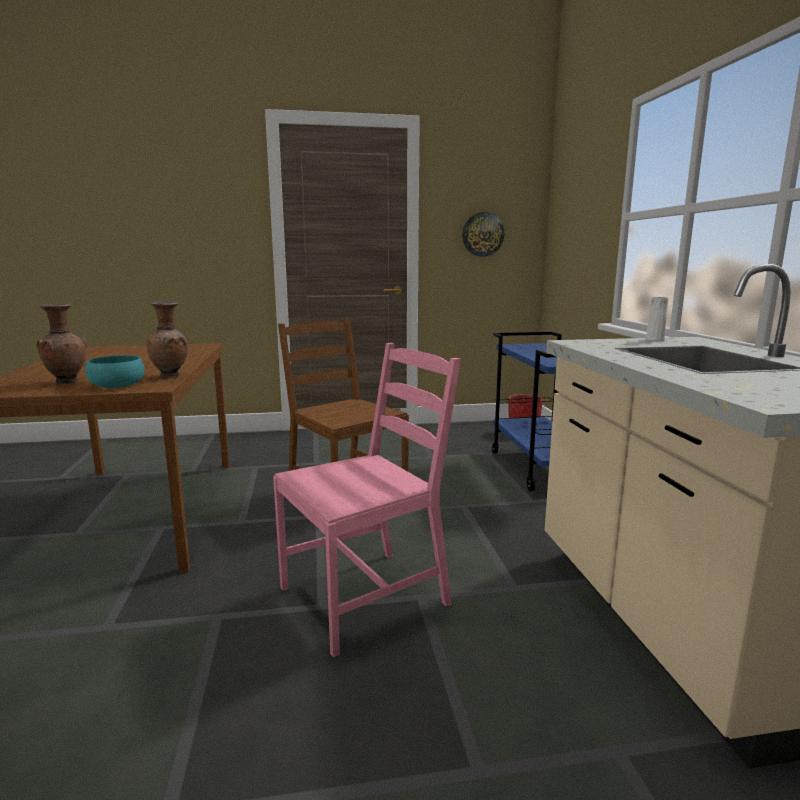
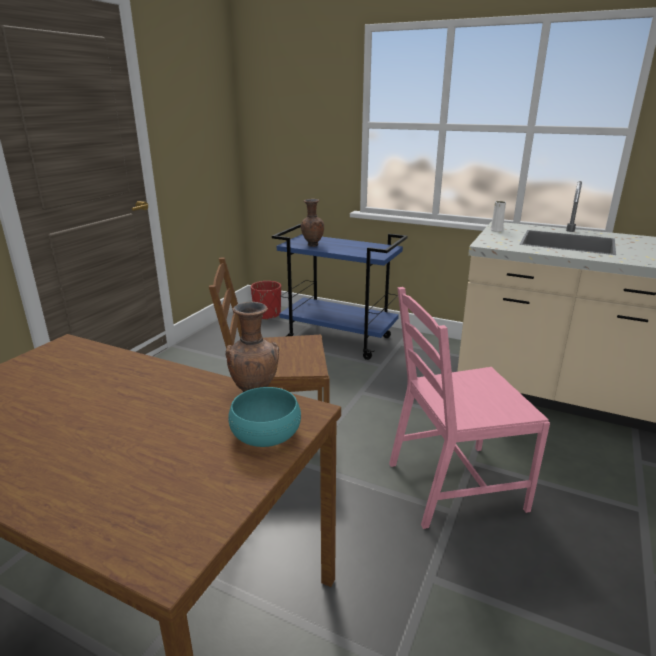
camera: 55 degrees left, 10 degrees up
(67, 382) = (193, 469): brown vase -> brown vase (312, 245)
(365, 596) = (454, 485): pink chair -> pink chair turned 105 degrees counterclockwise
(482, 234) = (197, 132): wall clock -> none

